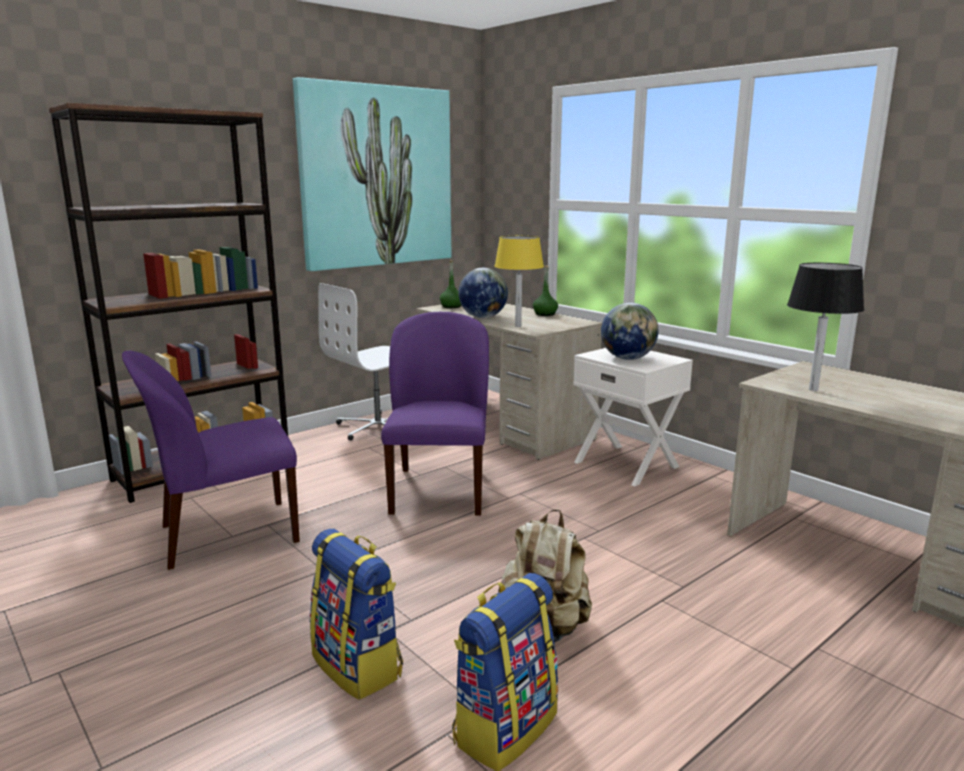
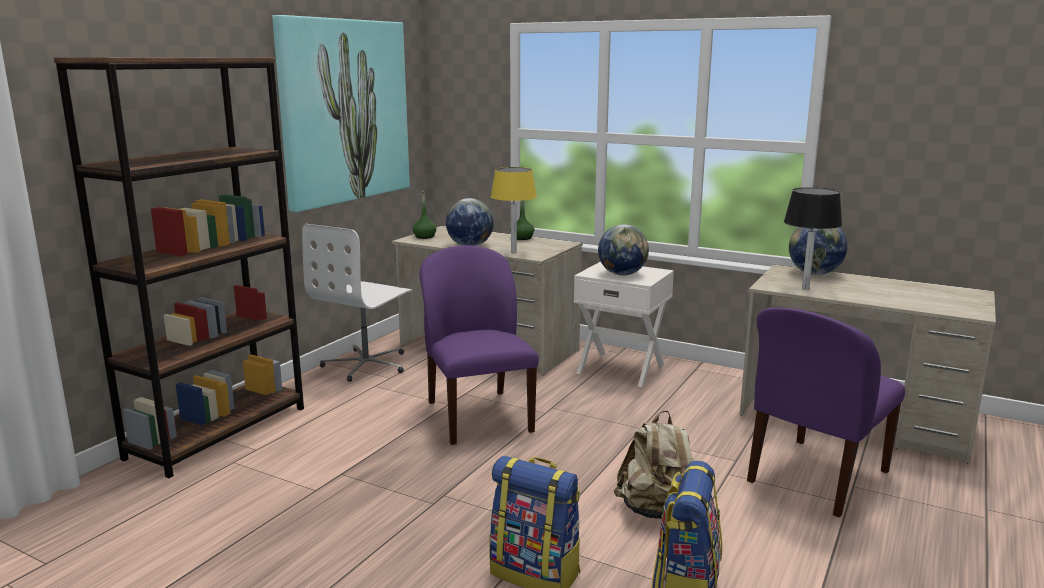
camera: 20 degrees left, 0 degrees up
(225, 534) = (307, 490): purple chair -> purple chair (816, 478)
(846, 375) = (814, 273): none -> globe

